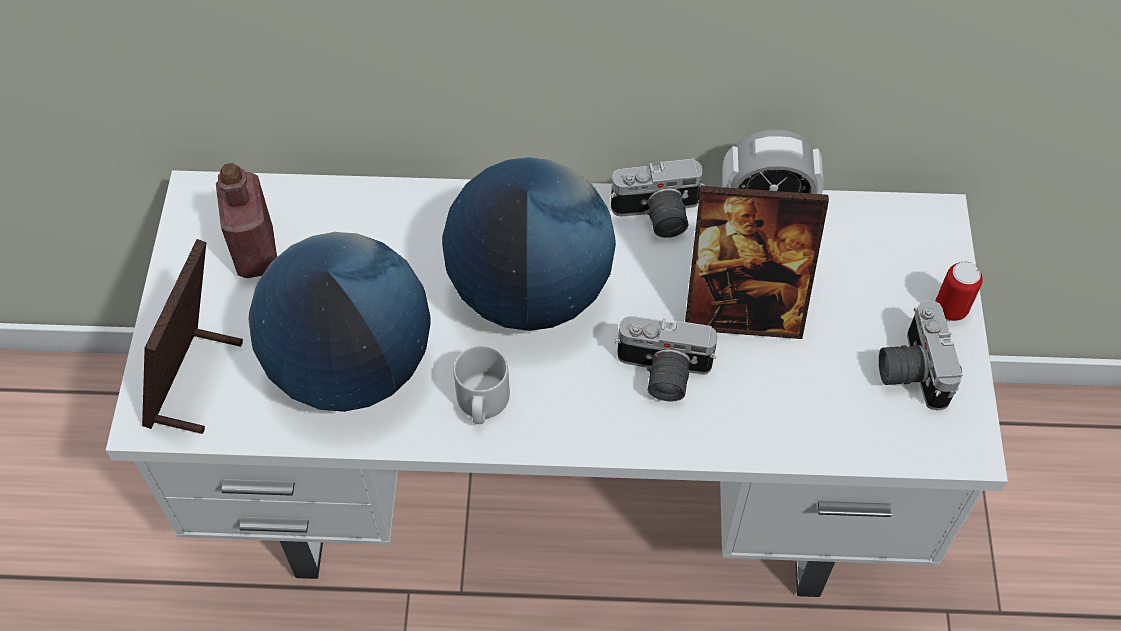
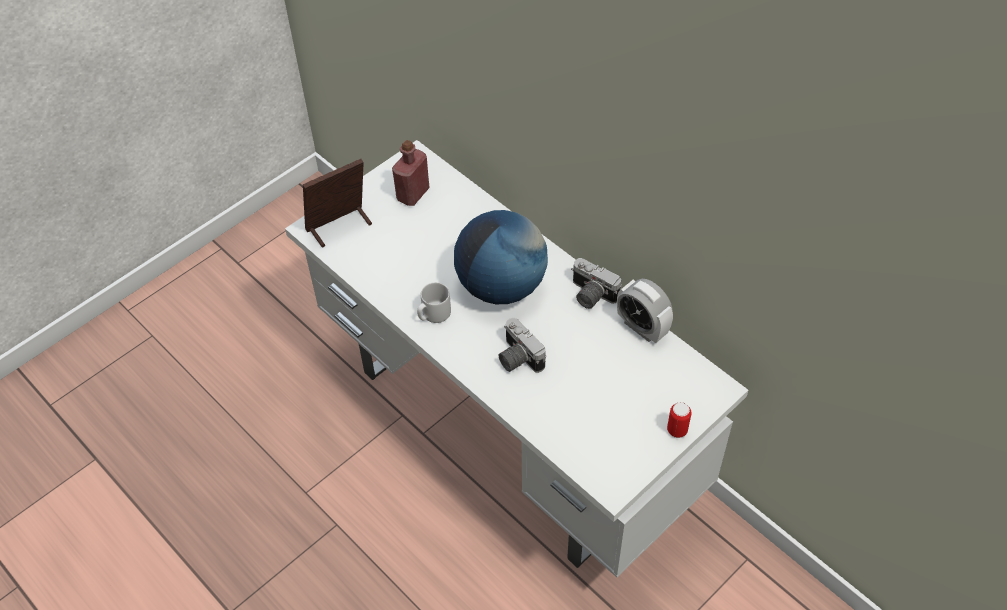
camera: 45 degrees right, 5 degrees down
(351, 366) = (400, 263): globe -> none
(743, 311) = (581, 360): picture frame -> none
(909, 369) = (626, 439): camera -> none

